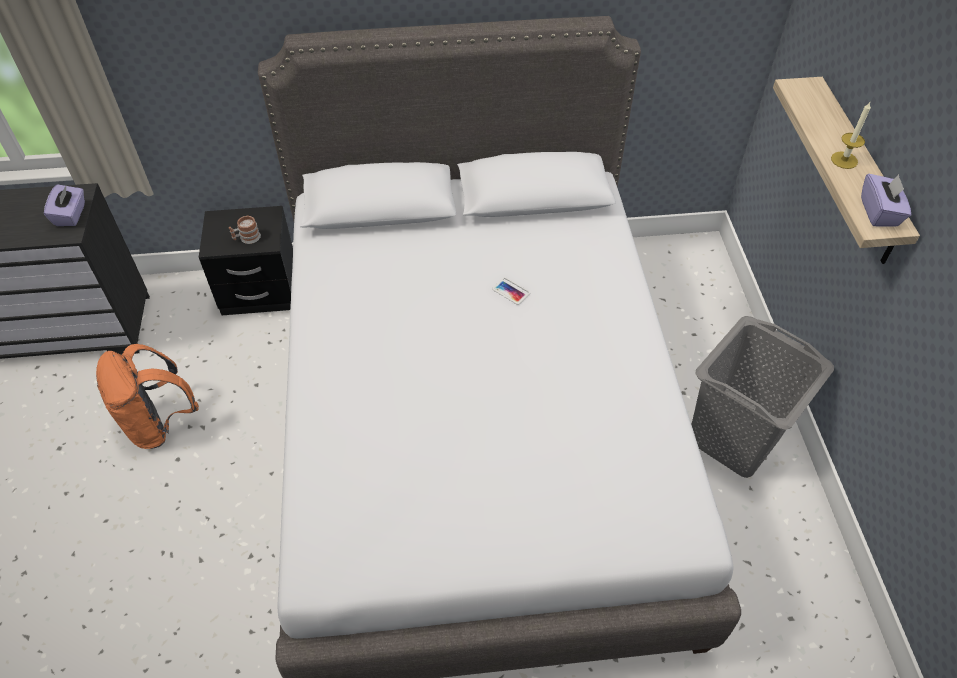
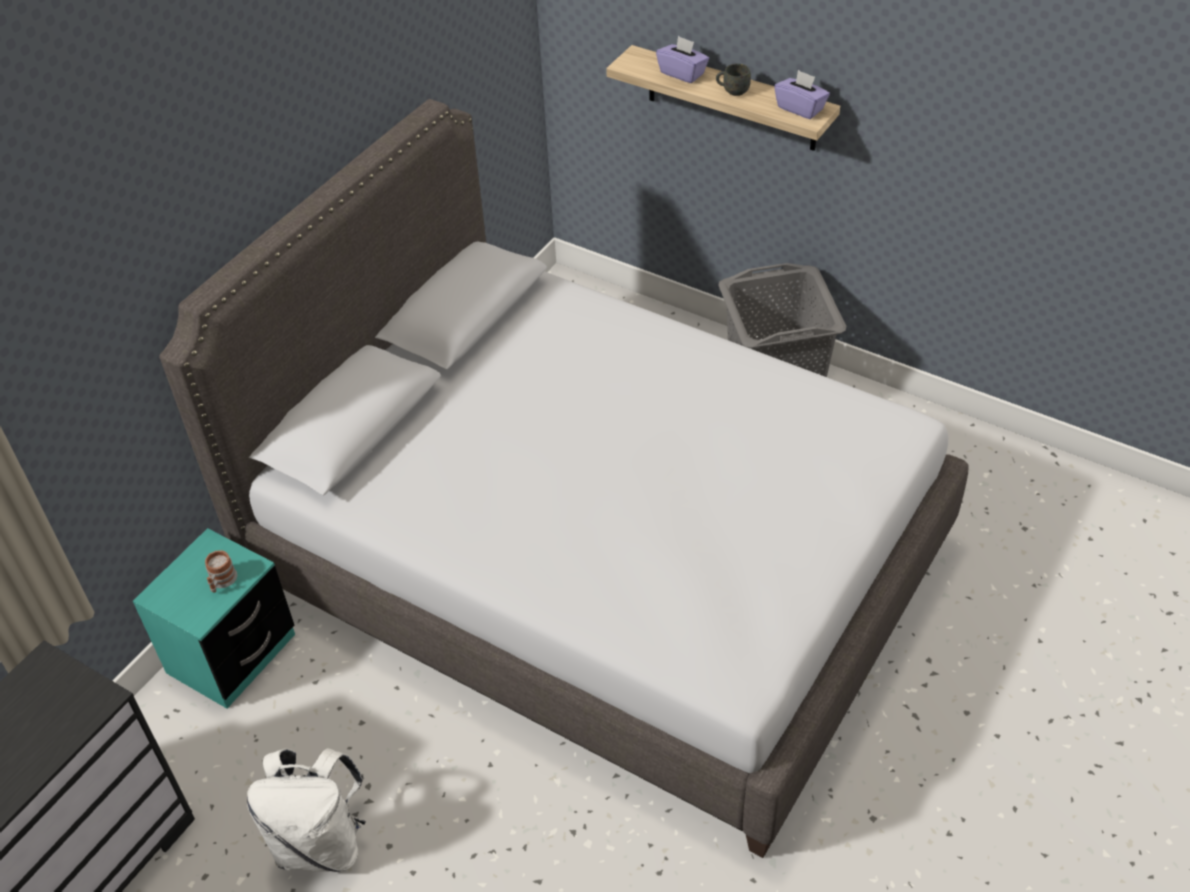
camera: 50 degrees left, 5 degrees down
(71, 215) = (72, 685): purple tissue box -> purple tissue box (682, 73)
(159, 423) = (321, 843): orange backpack -> white backpack
(260, 291) = (232, 654): black nightstand -> turquoise nightstand
(511, 291) = (563, 394): phone -> none
(844, 160) = (732, 91): candle -> grey mug

